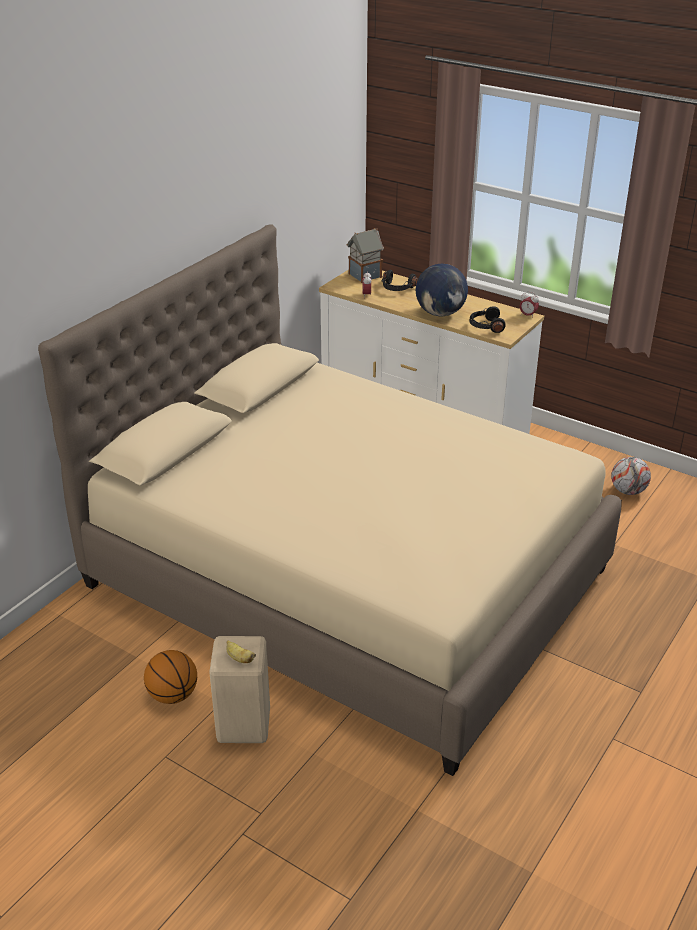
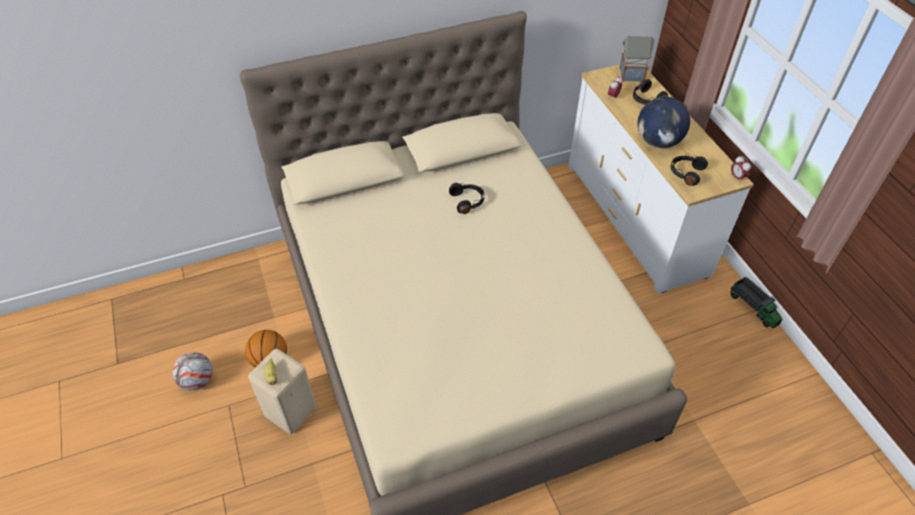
camera: 35 degrees right, 15 degrees up
(310, 421) = (468, 201): none -> black headphones
(582, 446) = (754, 308): none -> toy truck
(628, 491) = (755, 374): football -> football (197, 381)

